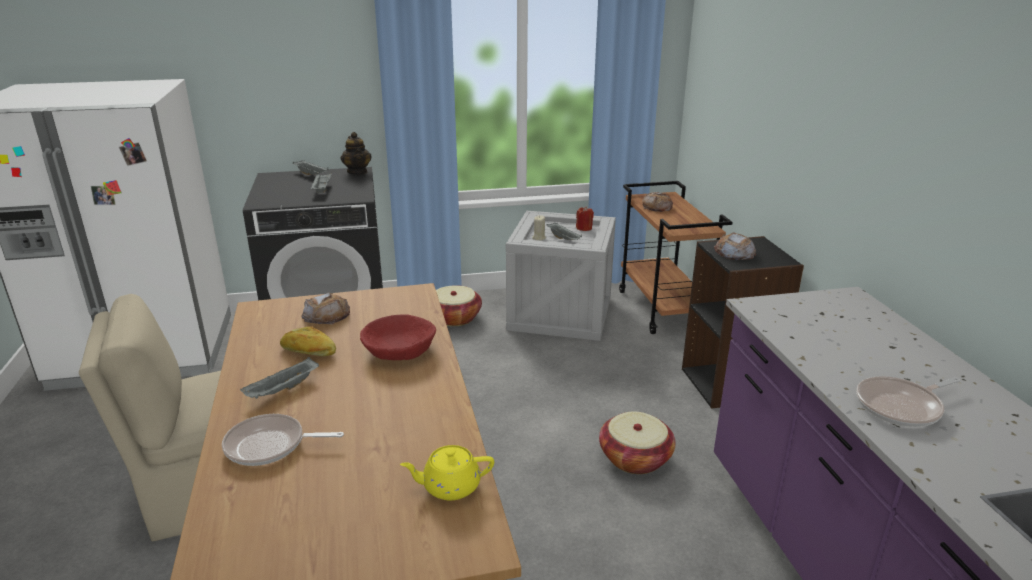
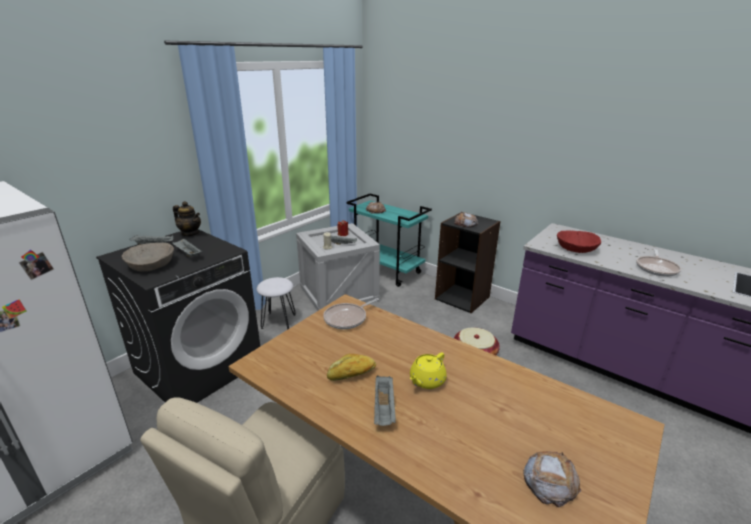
camera: 40 degrees left, 0 degrees up
(270, 446) = (447, 449): frying pan -> frying pan (347, 318)
(280, 191) = (151, 264): none -> beige bowl
(327, 315) = (316, 343): bread -> bread (550, 480)
(399, 350) = (404, 344): red bowl -> red bowl (576, 248)
(450, 486) = (570, 405): yellow teapot -> yellow teapot (426, 380)
(455, 318) = (278, 321): basket -> white stool
(663, 309) = (387, 271): brown cart -> turquoise cart

